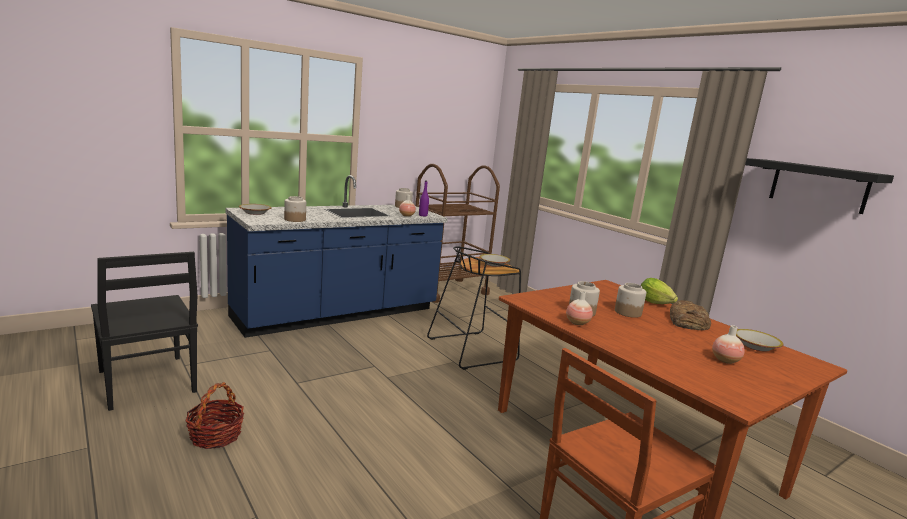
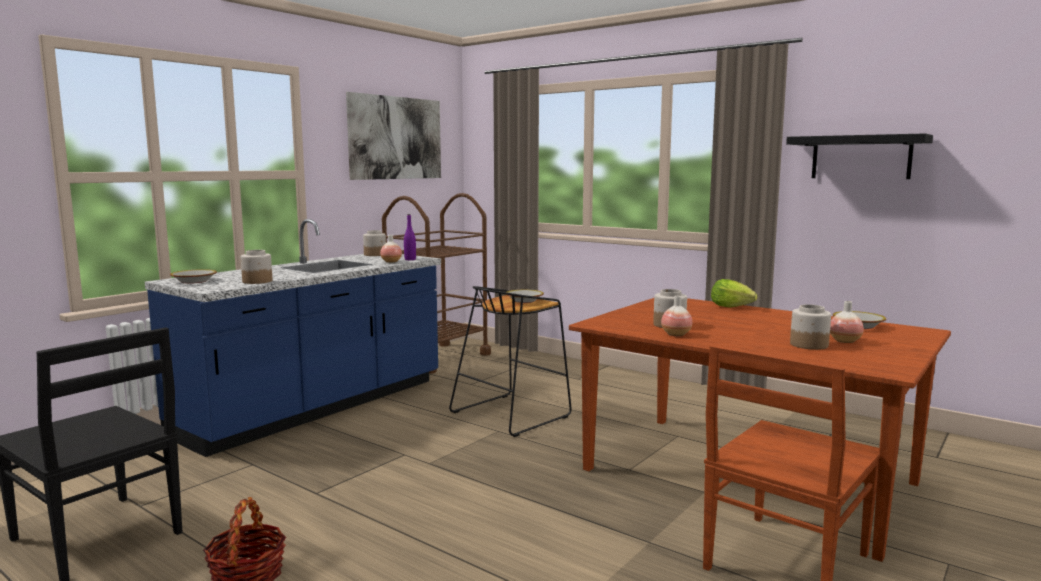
camera: 15 degrees left, 5 degrees down
(438, 117) = (396, 138): none -> picture
(627, 312) = (714, 318): jar -> jar (808, 345)
(687, 321) = (778, 317): bread -> none

